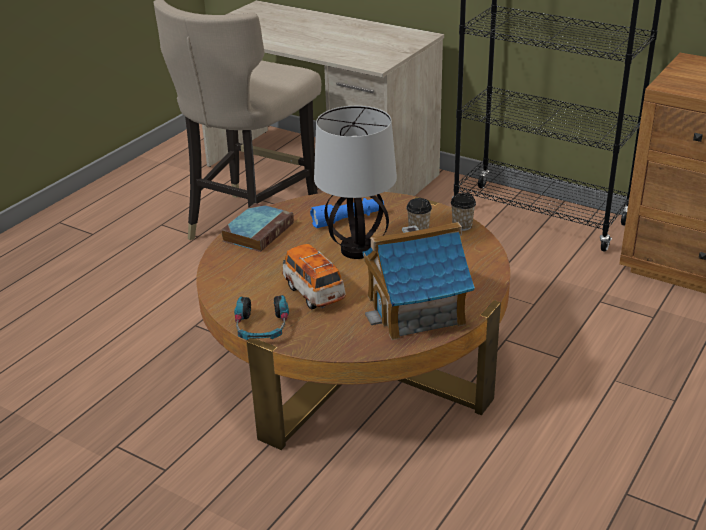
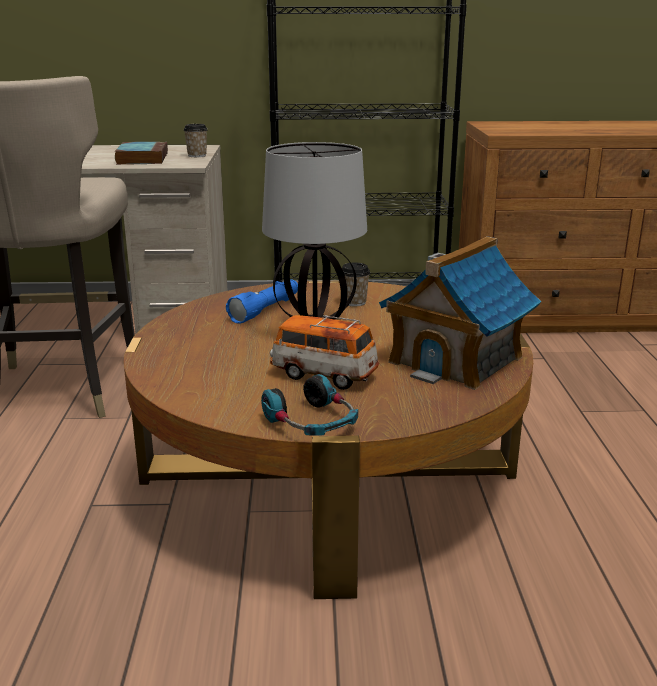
camera: 35 degrees left, 10 degrees down
(258, 231) = (173, 341): book -> book (142, 158)
(462, 226) = (390, 290): cup -> cup (197, 155)

